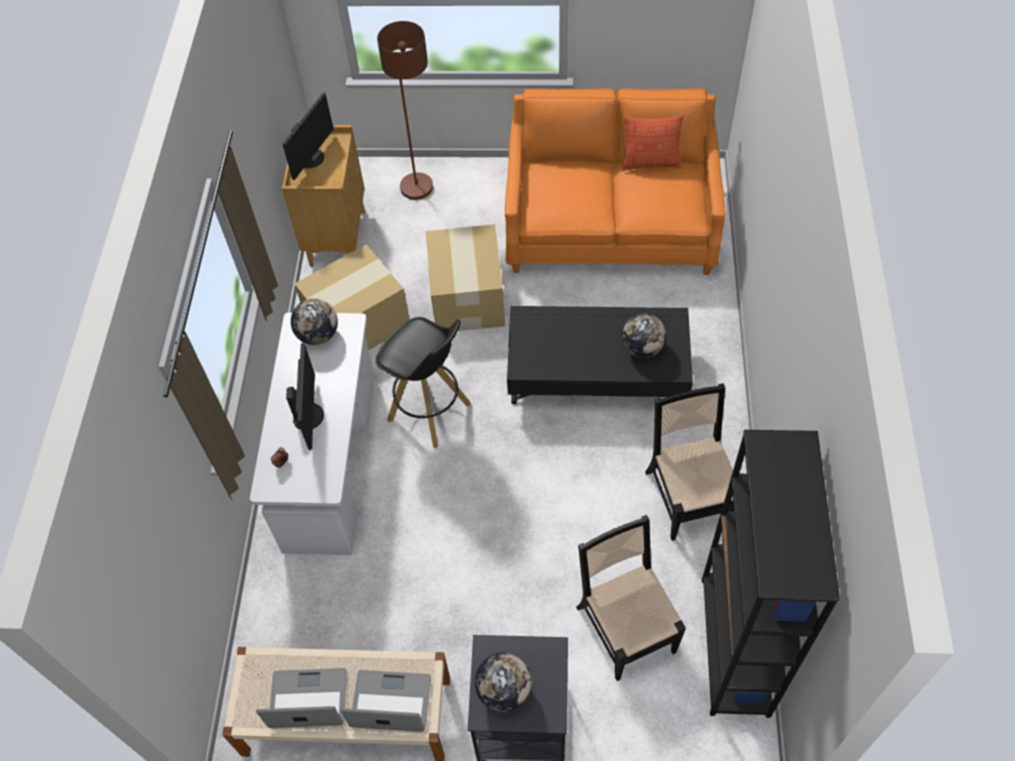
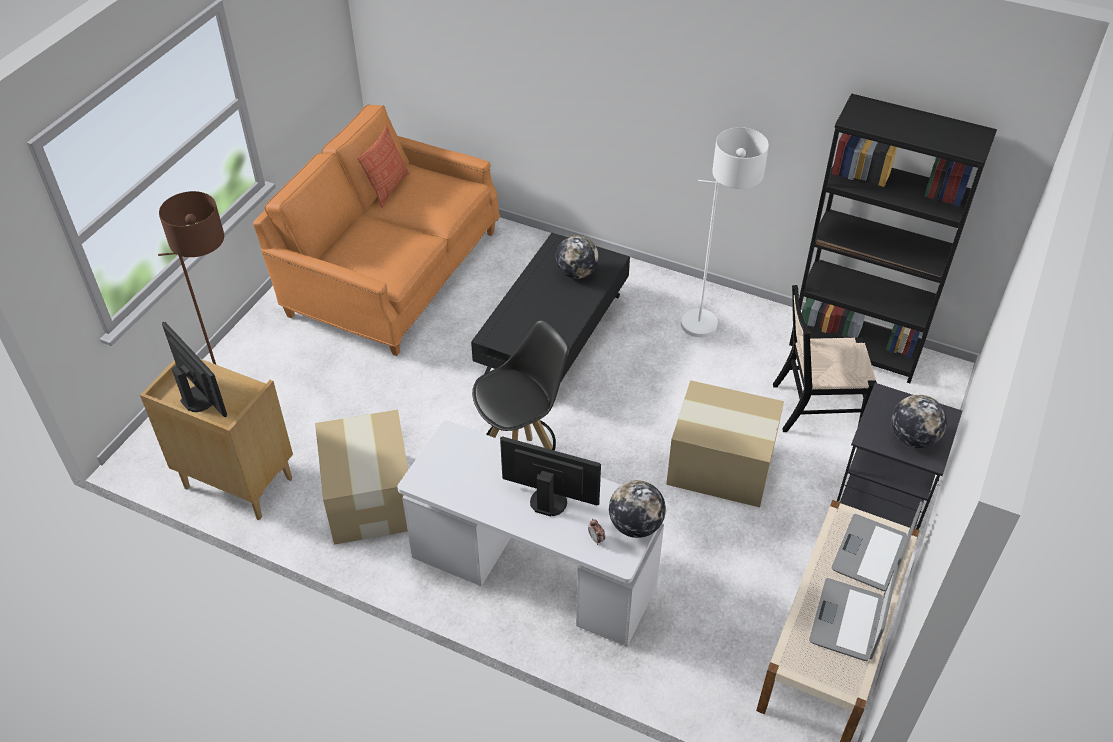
camera: 70 degrees left, 10 degrees down
(318, 335) = (447, 465): globe -> globe (635, 525)
(467, 298) = (402, 400): cardboard box -> cardboard box (722, 466)
(688, 498) = (710, 325): chair -> white floor lamp

